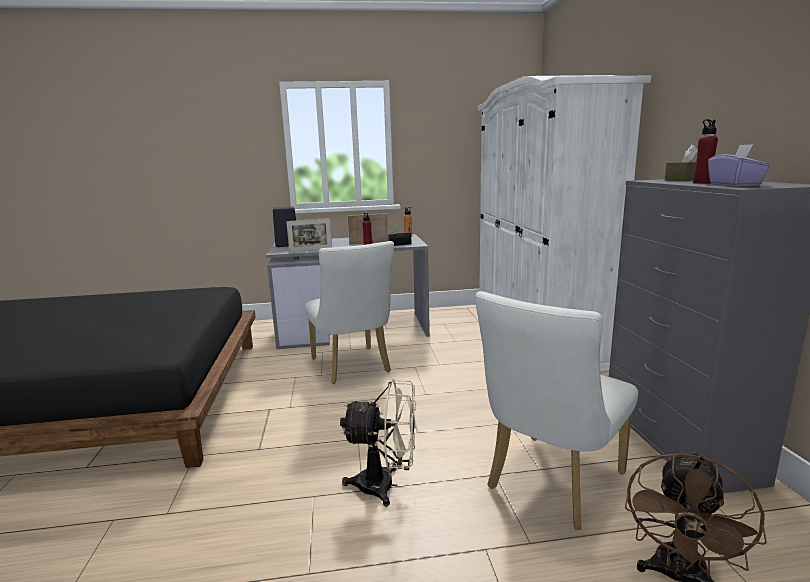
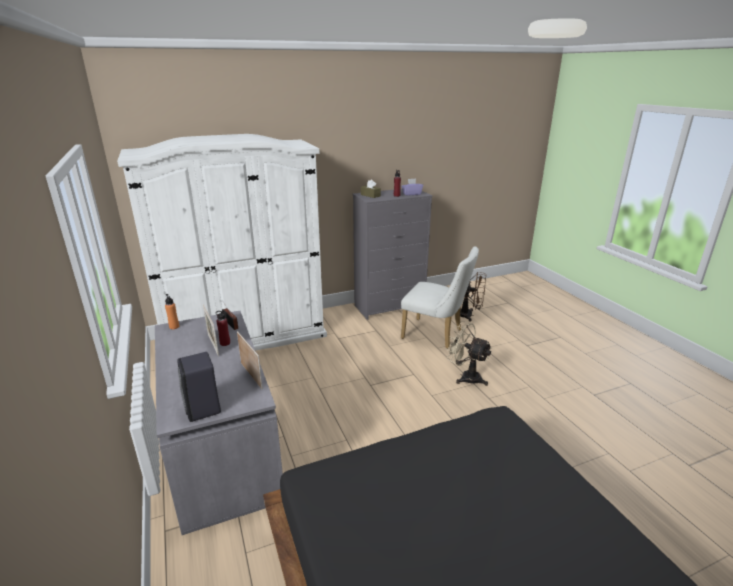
camera: 105 degrees left, 10 degrees up
(353, 367) = (327, 423): white chair -> none
(386, 485) = (465, 377): beige fan -> beige fan turned 45 degrees counterclockwise

